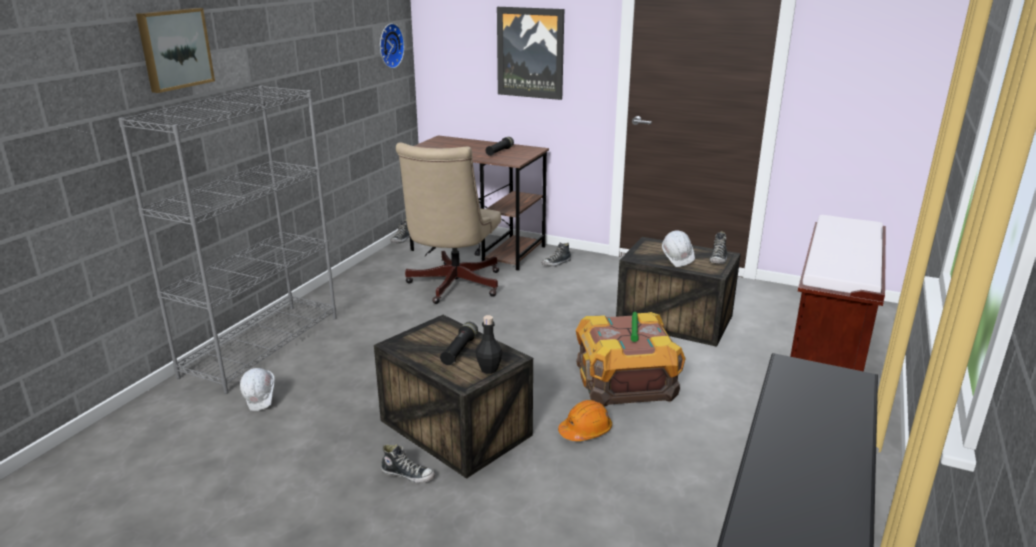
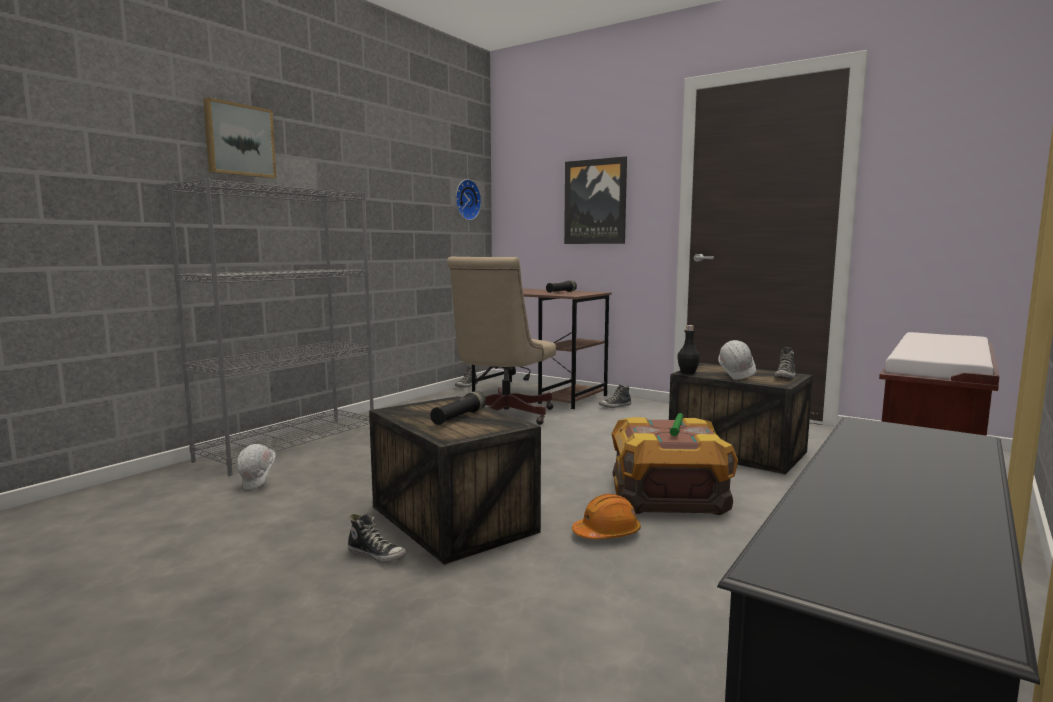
camera: 10 degrees right, 15 degrees down
(489, 369) = (484, 431): black bottle -> black bottle (688, 372)

